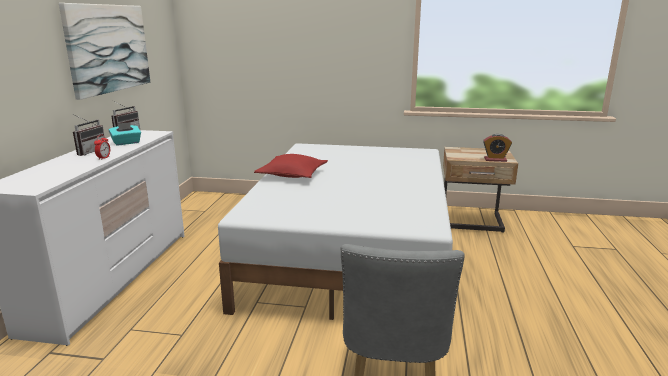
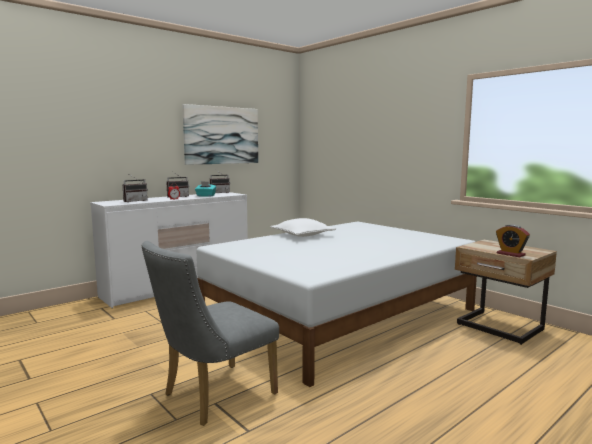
camera: 40 degrees right, 10 degrees down
(51, 173) = (134, 201): none -> radio
(292, 175) = (302, 235): red pillow -> white pillow

